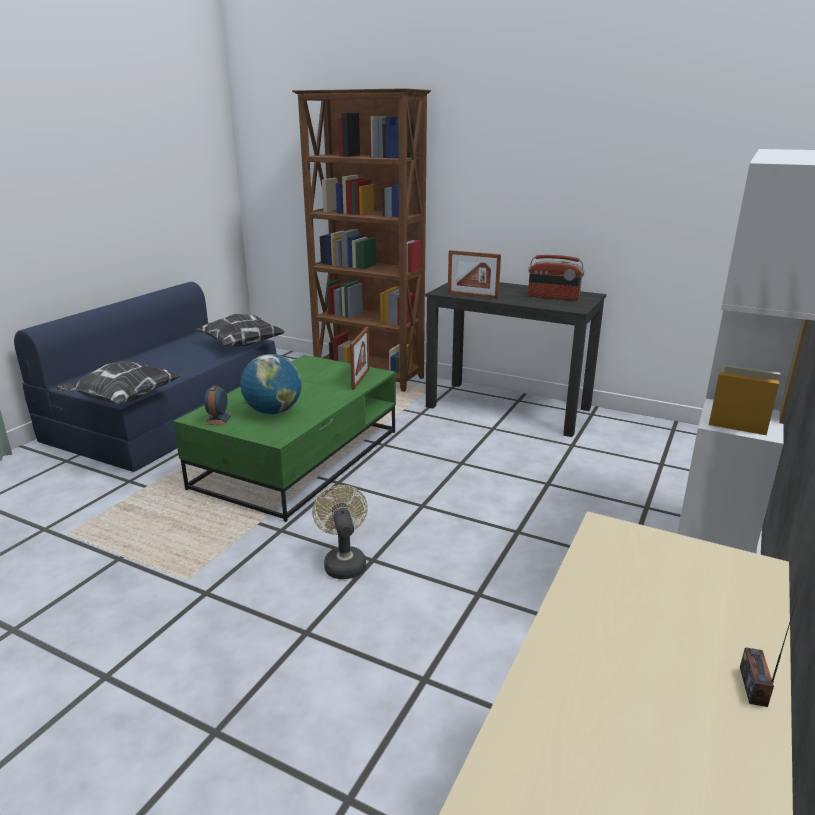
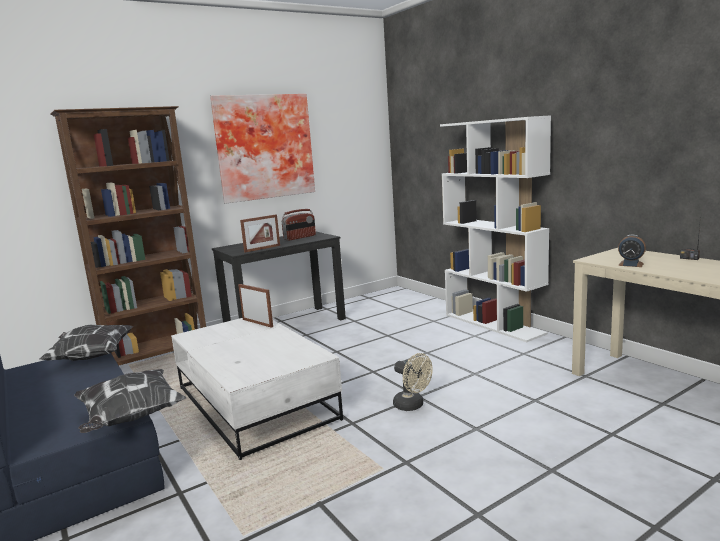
camera: 60 degrees left, 10 degrees down
(218, 419) = (256, 374): alarm clock -> alarm clock (631, 264)
(273, 412) = (272, 354): globe -> none
(299, 458) = (254, 403): green coffee table -> white coffee table
(343, 562) = (412, 406): beige fan -> beige fan turned 150 degrees counterclockwise
(557, 151) = (264, 147): none -> picture

